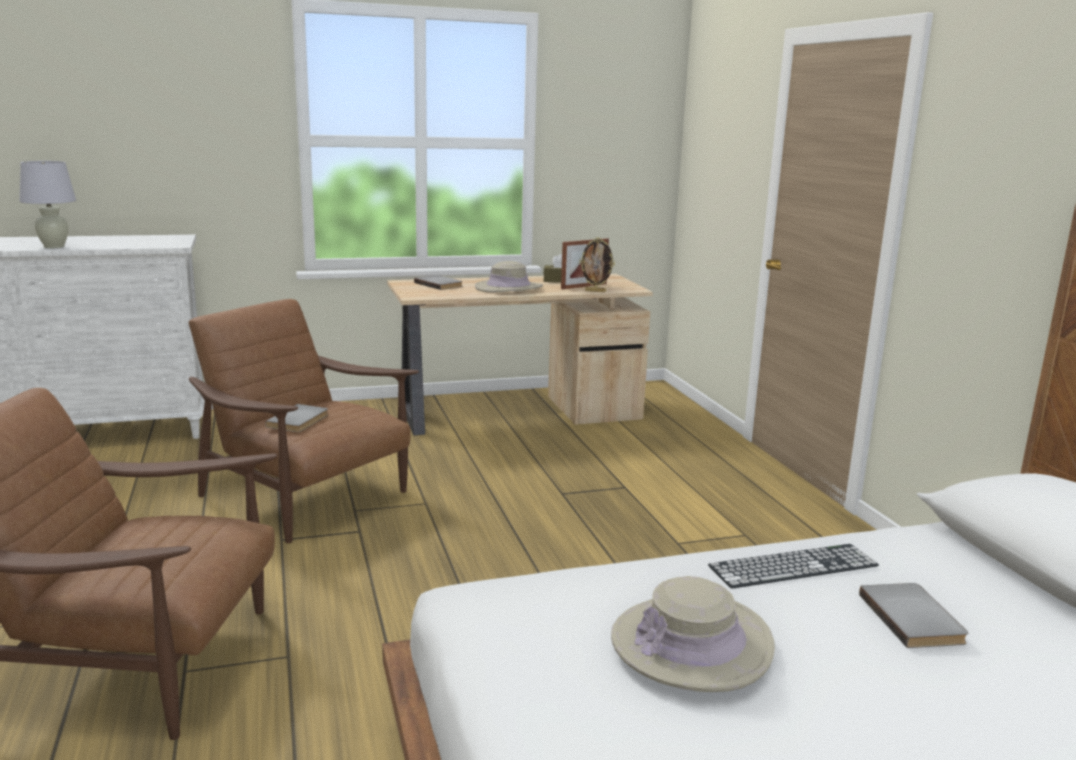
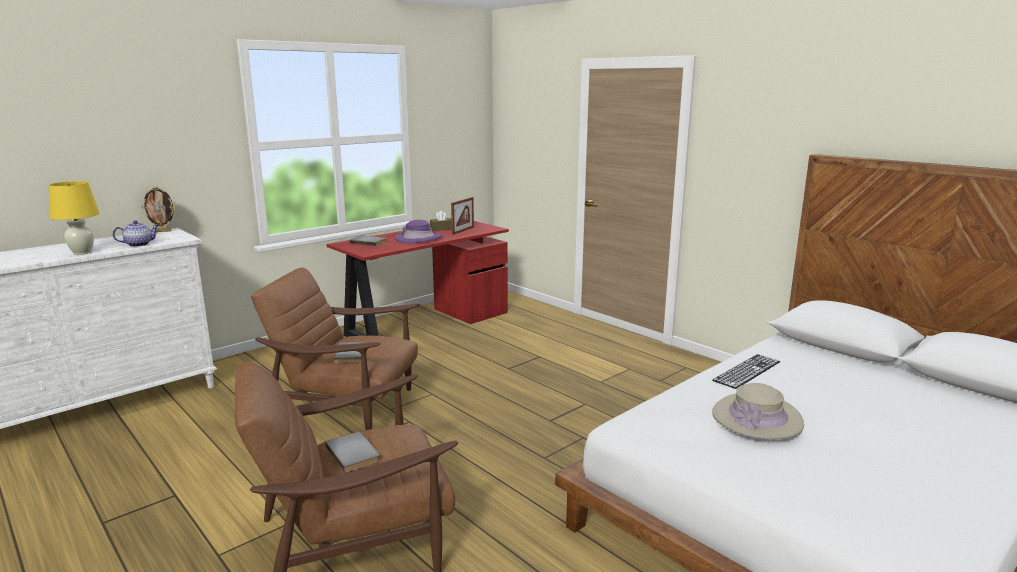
camera: 25 degrees left, 0 degrees up
(54, 246) = (82, 253): white table lamp -> yellow table lamp
(121, 245) = (139, 244): none -> teapot
(508, 288) = (418, 238): beige hat -> purple hat
(515, 413) = (425, 323): beige desk -> red desk
(595, 291) = (475, 233): picture frame -> picture frame (162, 231)
(914, 618) = (822, 382): grey book -> grey book (354, 453)

